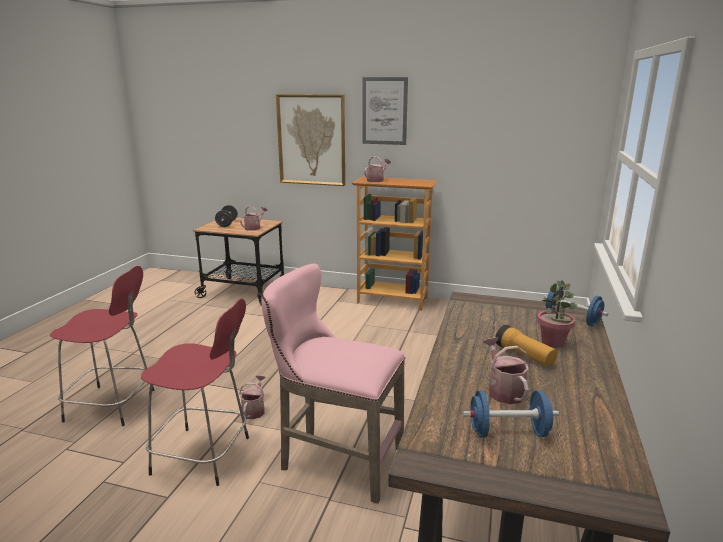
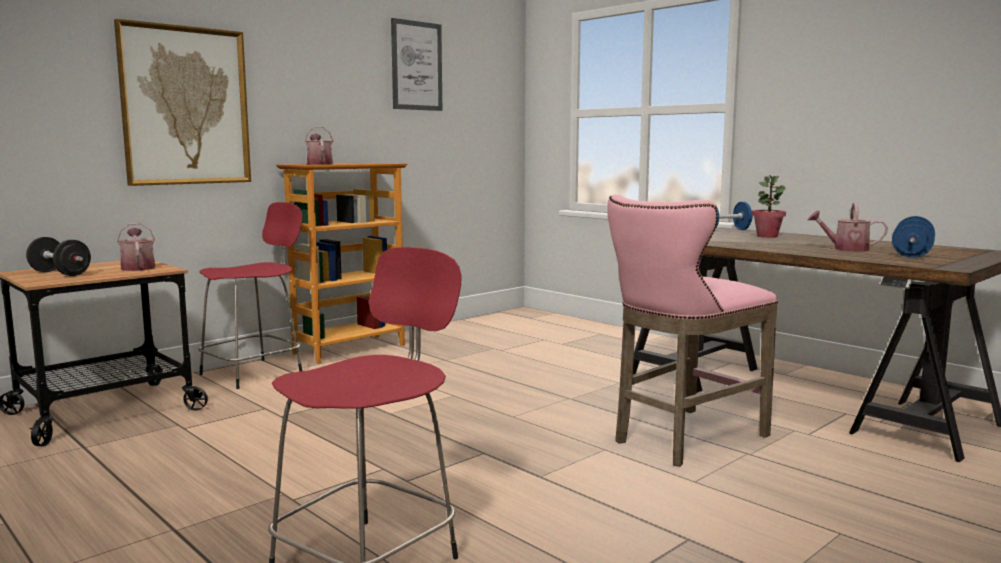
camera: 60 degrees left, 10 degrees down
(204, 456) = (611, 504): red stool -> red stool (254, 373)
(254, 410) = (527, 461): watering can -> none
(384, 111) = (301, 63): picture -> picture (416, 66)
(524, 356) = (787, 241): flashlight -> none

